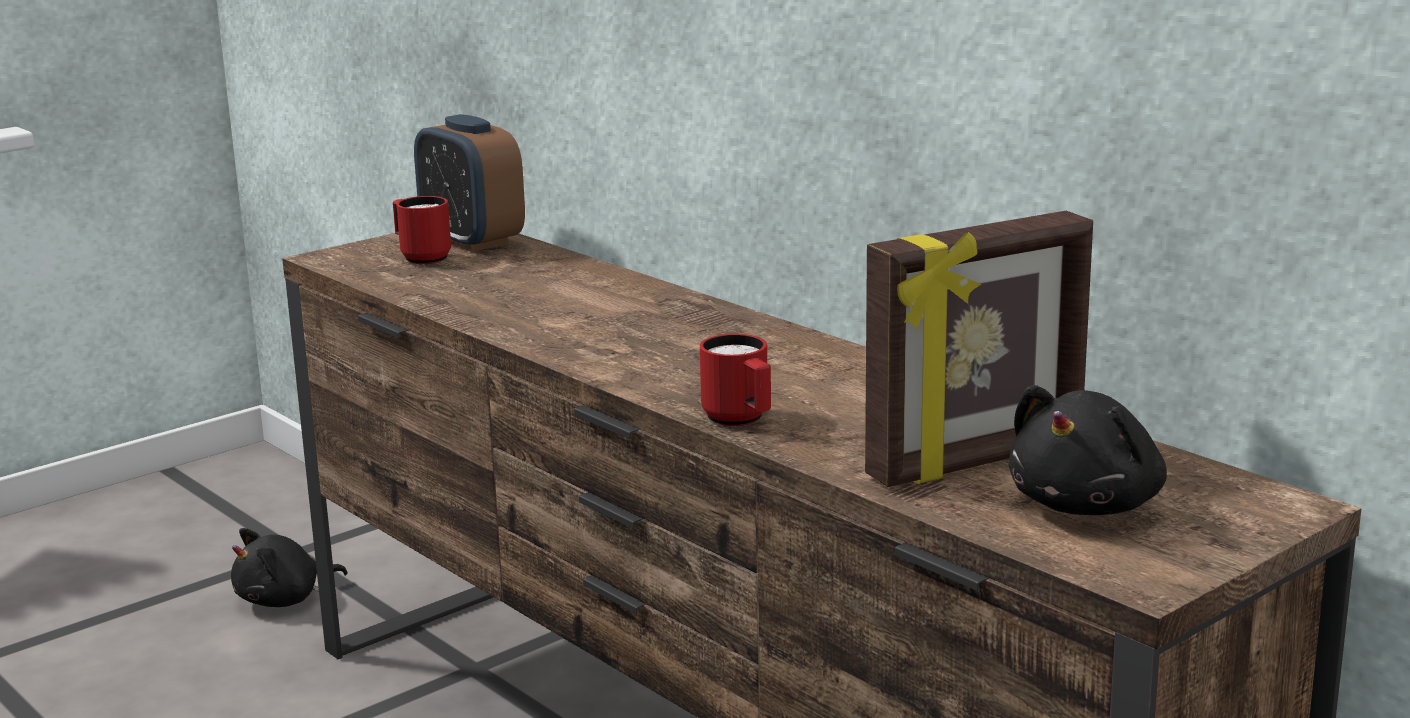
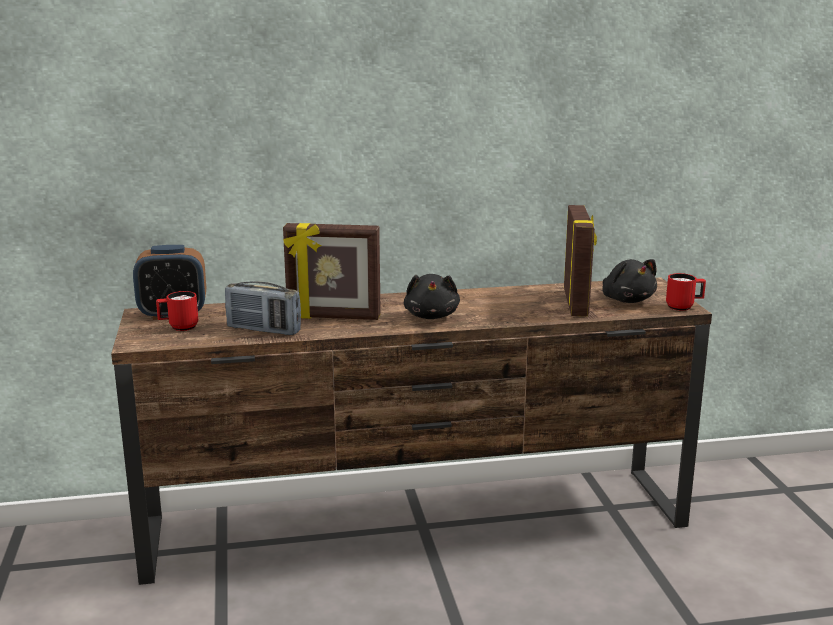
camera: 60 degrees left, 0 degrees up
(284, 599) = (59, 584): black plush toy -> black plush toy (432, 316)
(469, 297) = (263, 330): none -> radio
(587, 317) = (333, 317): none -> picture frame
(740, 420) = (495, 320): red mug -> red mug (684, 307)

